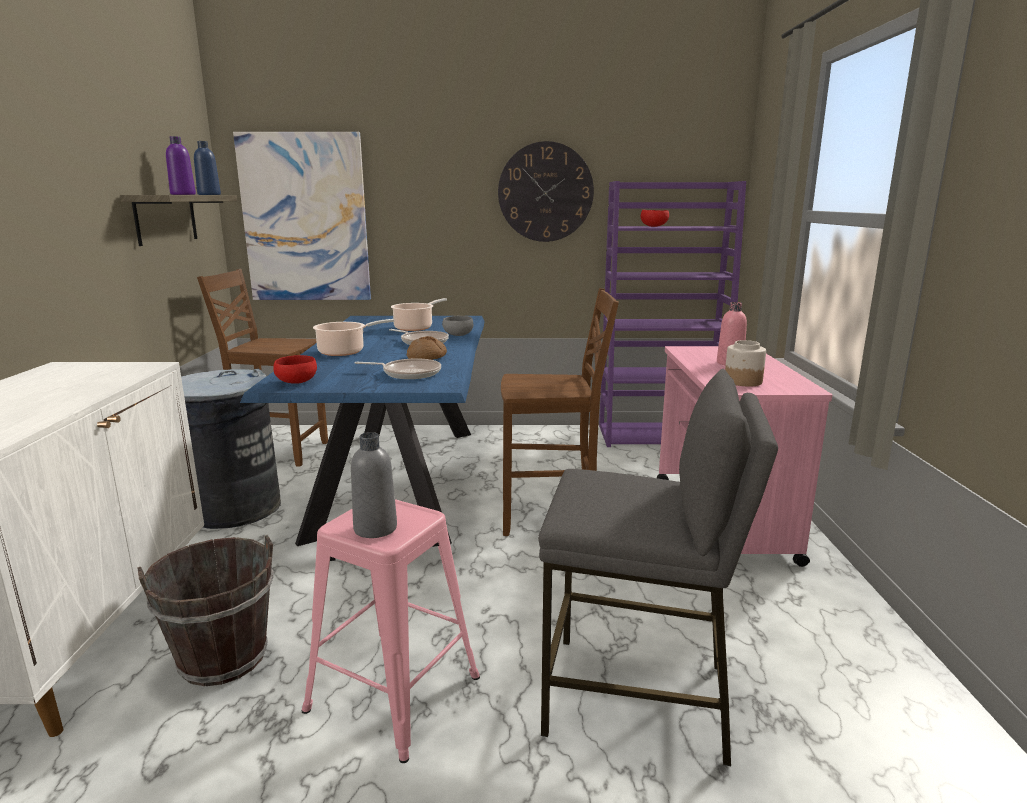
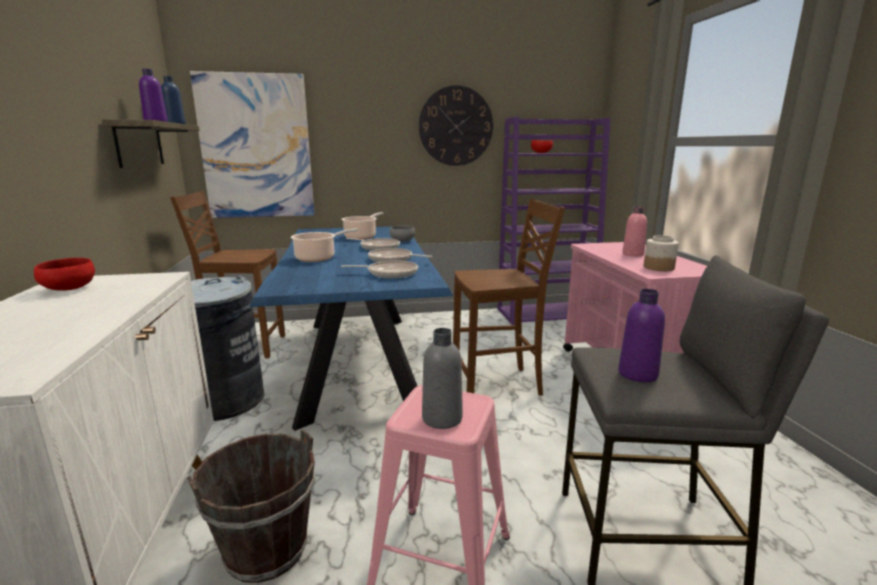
camera: 10 degrees left, 0 degrees up
(297, 382) = (296, 286): red bowl -> red bowl (69, 289)
(427, 357) = (393, 259): bread -> frying pan
(603, 500) = (637, 374): none -> purple bottle

